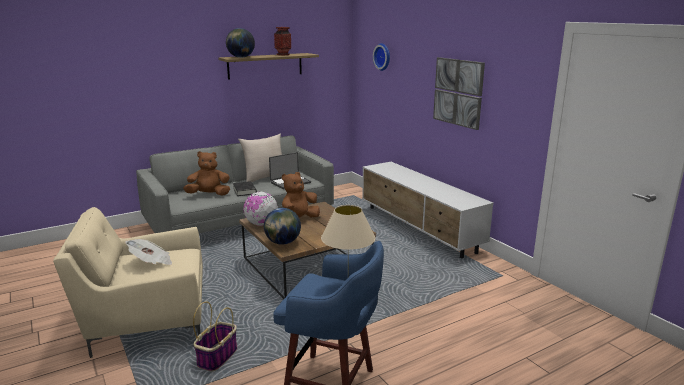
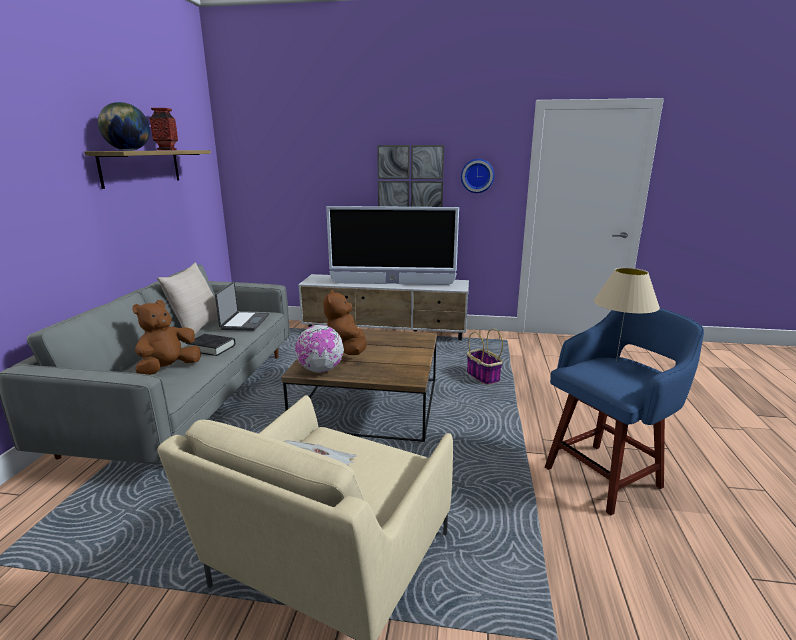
camera: 50 degrees left, 0 degrees up
(217, 356) = (492, 532): basket -> basket (482, 376)
(283, 242) = (390, 375): globe -> none
(383, 57) = (281, 152): wall clock -> wall clock (477, 176)
(422, 185) = (392, 284): none -> television

